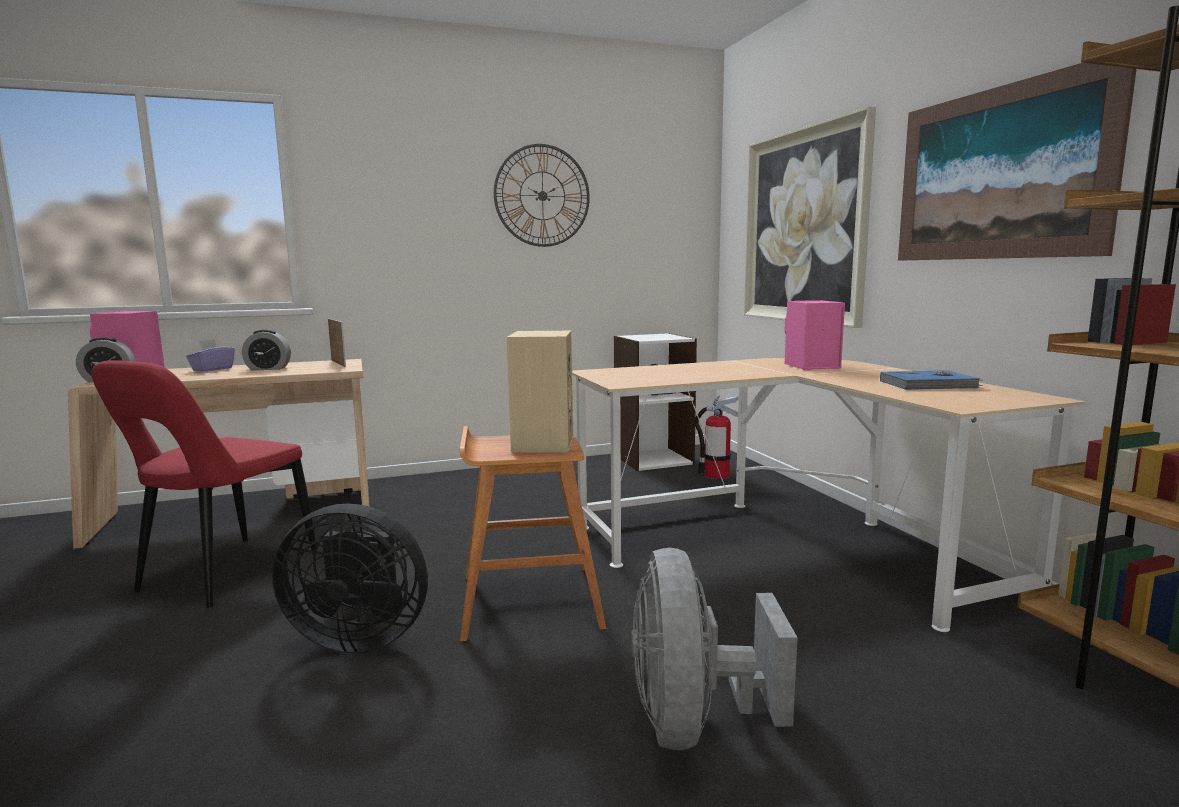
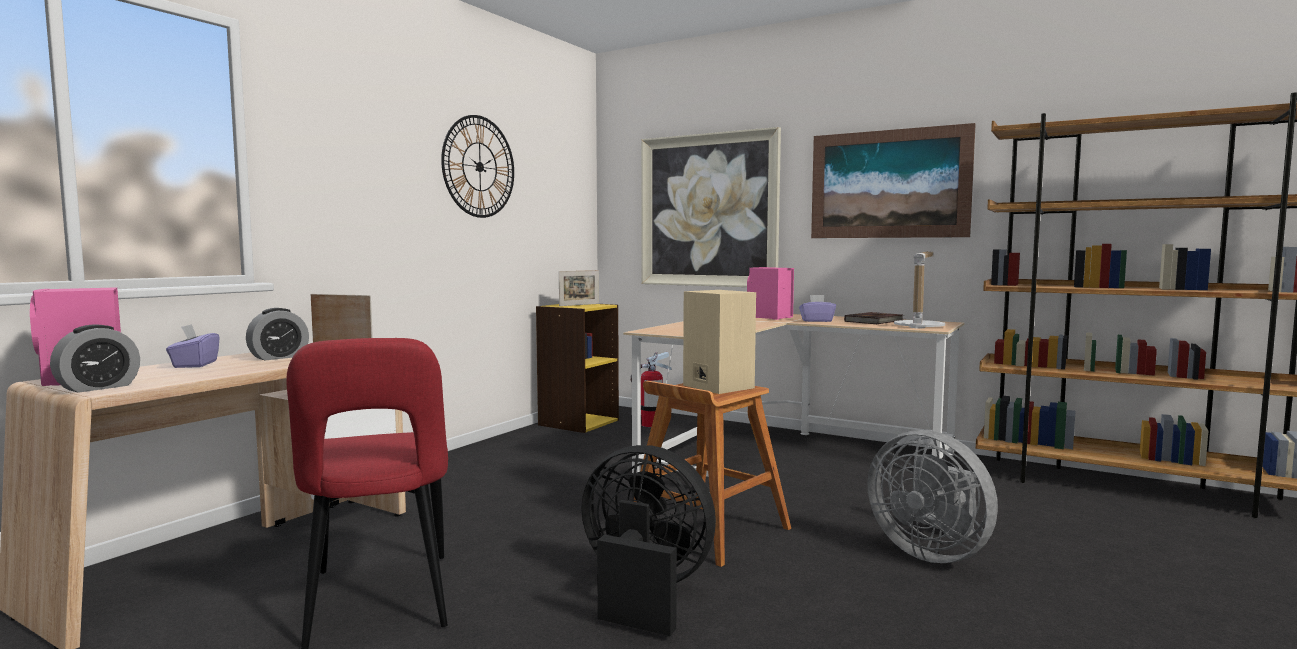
camera: 40 degrees left, 5 degrees down
(359, 637) = (643, 592): black fan -> black fan turned 120 degrees counterclockwise
(653, 459) = (578, 422): white bookcase -> yellow bookcase
(656, 336) = (579, 305): none -> picture frame
(846, 376) = (816, 321): none -> purple tissue box
(929, 384) = (875, 321): blue book -> brown book
(967, 398) = (920, 325): none -> table lamp

